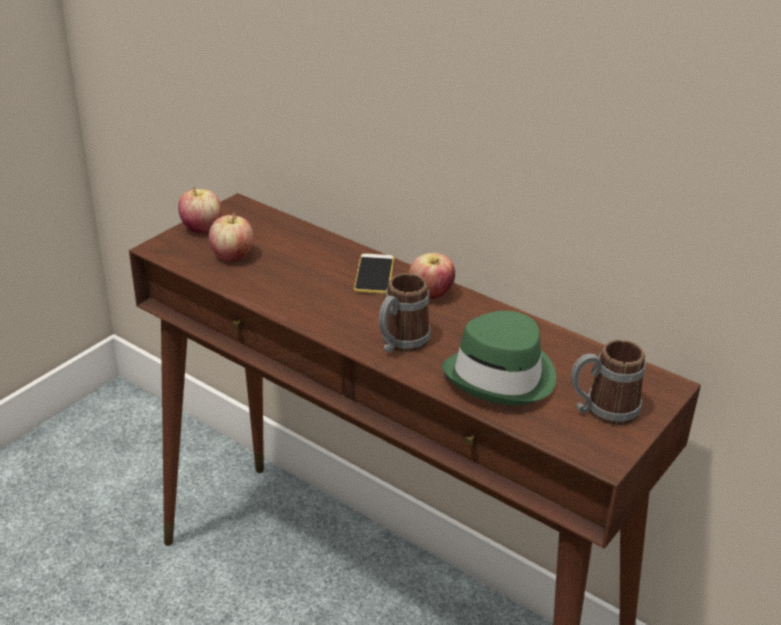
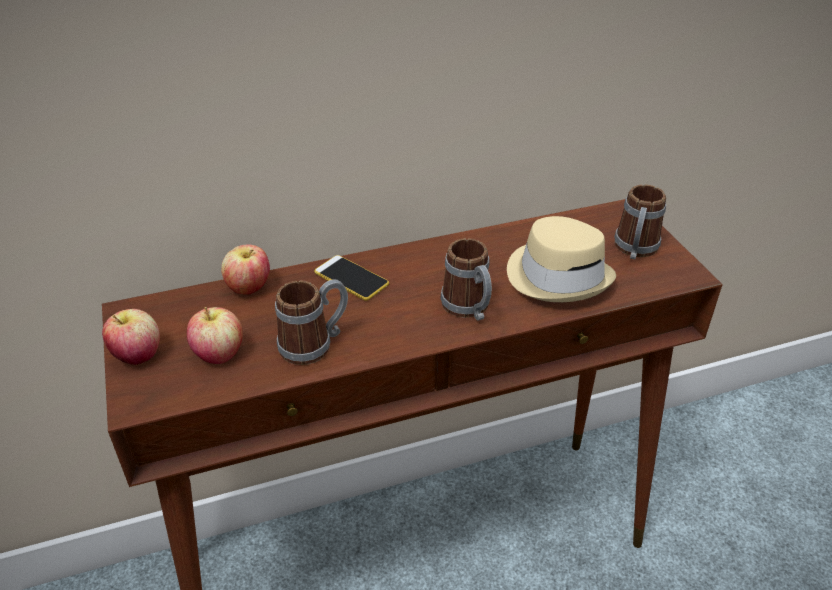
camera: 55 degrees left, 5 degrees up
(282, 289) = (314, 344): none -> mug
(431, 294) = (413, 261): apple -> apple (249, 288)
(502, 376) = (558, 276): green hat -> beige hat

